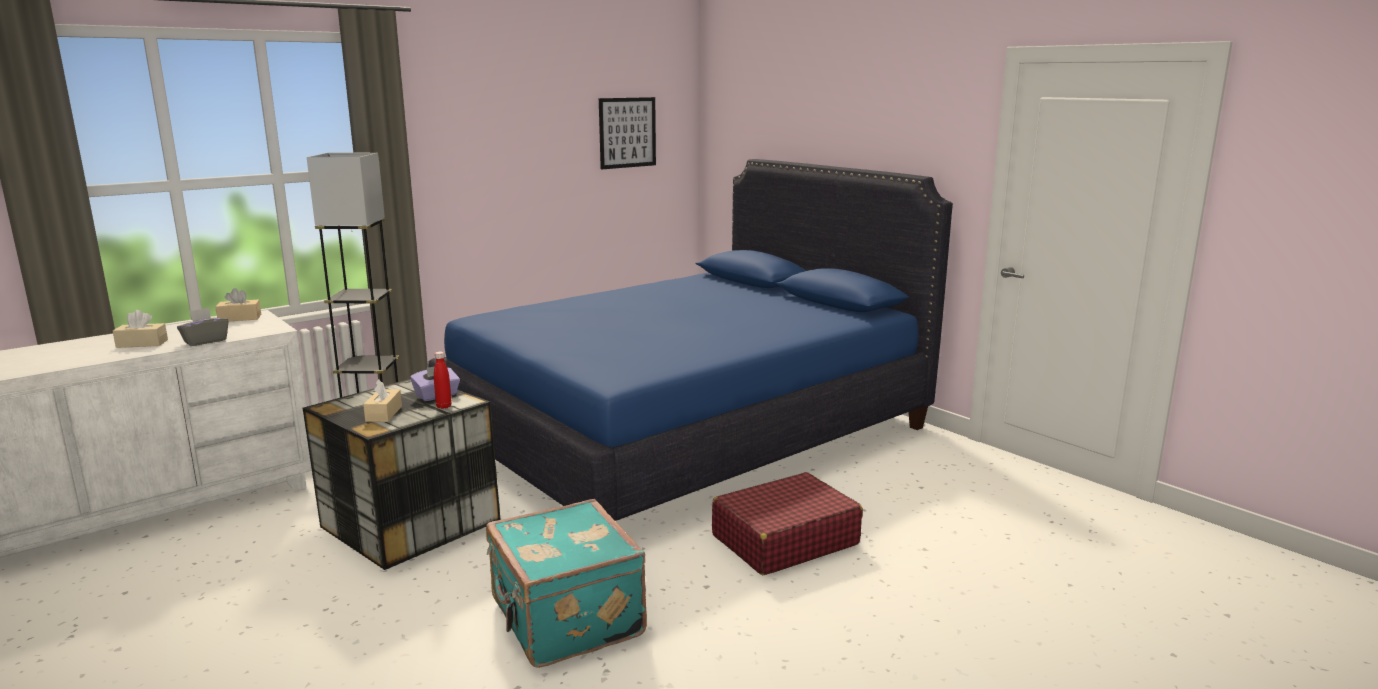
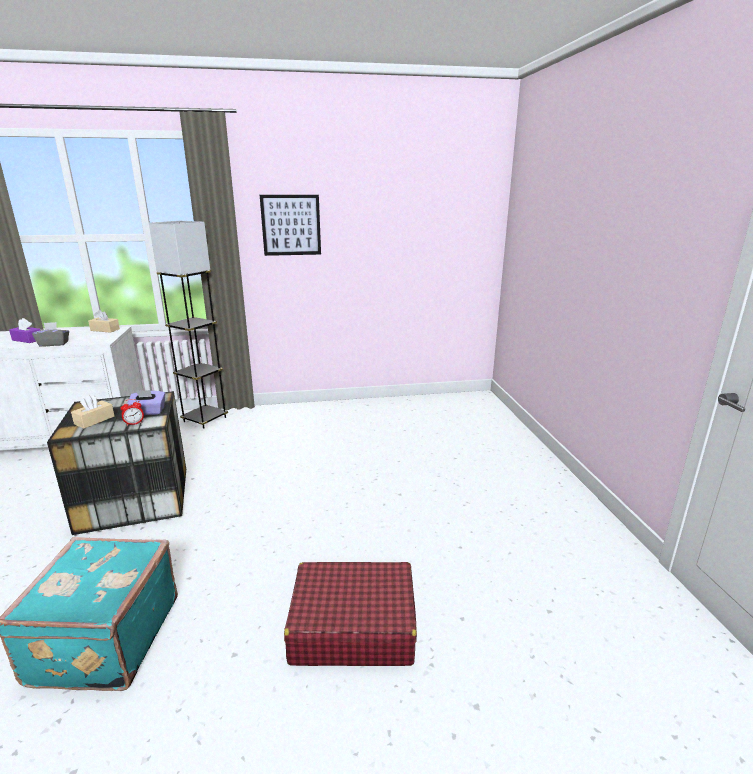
camera: 30 degrees right, 5 degrees up
(142, 343) = (27, 340): beige tissue box -> purple tissue box
(444, 406) = (134, 423): red bottle -> alarm clock
(627, 132) = (433, 214): picture -> picture (291, 225)
(687, 433) = (395, 473): blue bed -> none

